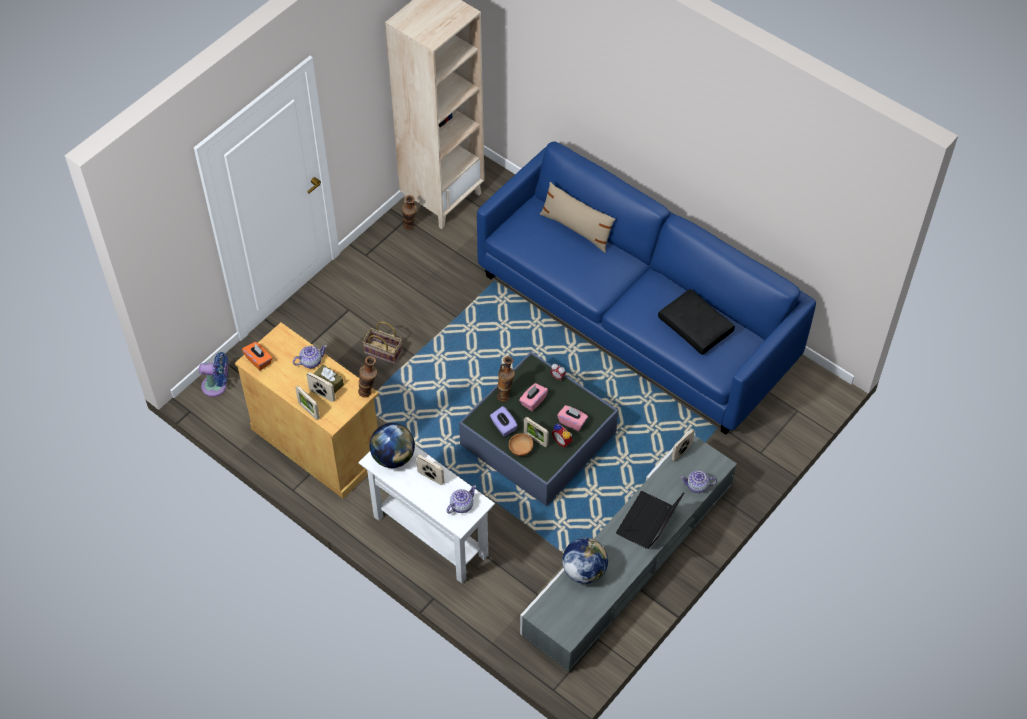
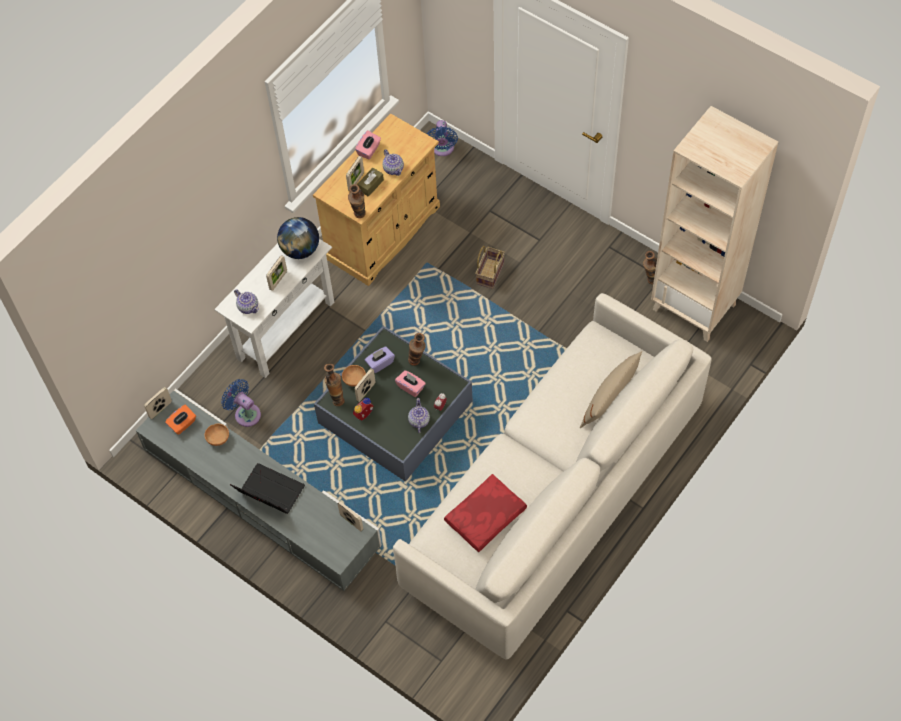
camera: 90 degrees right, 5 degrees up
(259, 360) = (393, 130): orange tissue box -> orange tissue box (182, 424)
(309, 411) = (338, 174): picture frame -> picture frame (160, 409)
(530, 574) = (245, 413): none -> blue fan
(541, 465) = (336, 398): none -> vase
(572, 422) = (387, 423): pink tissue box -> pink tissue box (369, 150)
(584, 571) = (218, 438): globe -> brown bowl
(636, 317) = (554, 498): blue sofa -> white sofa
(696, 326) = (486, 518): black pillow -> red pillow
(697, 486) = (312, 537): teapot -> teapot (419, 421)

